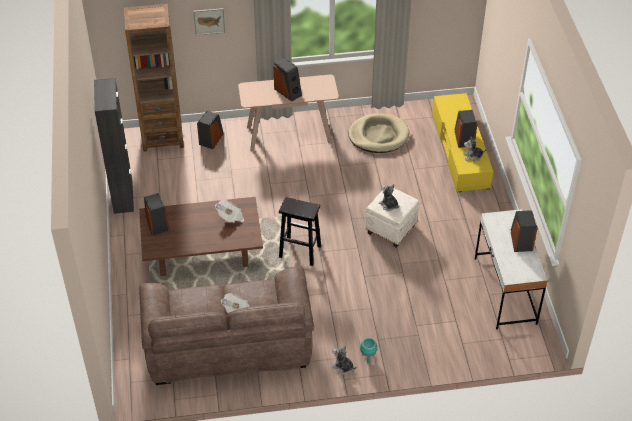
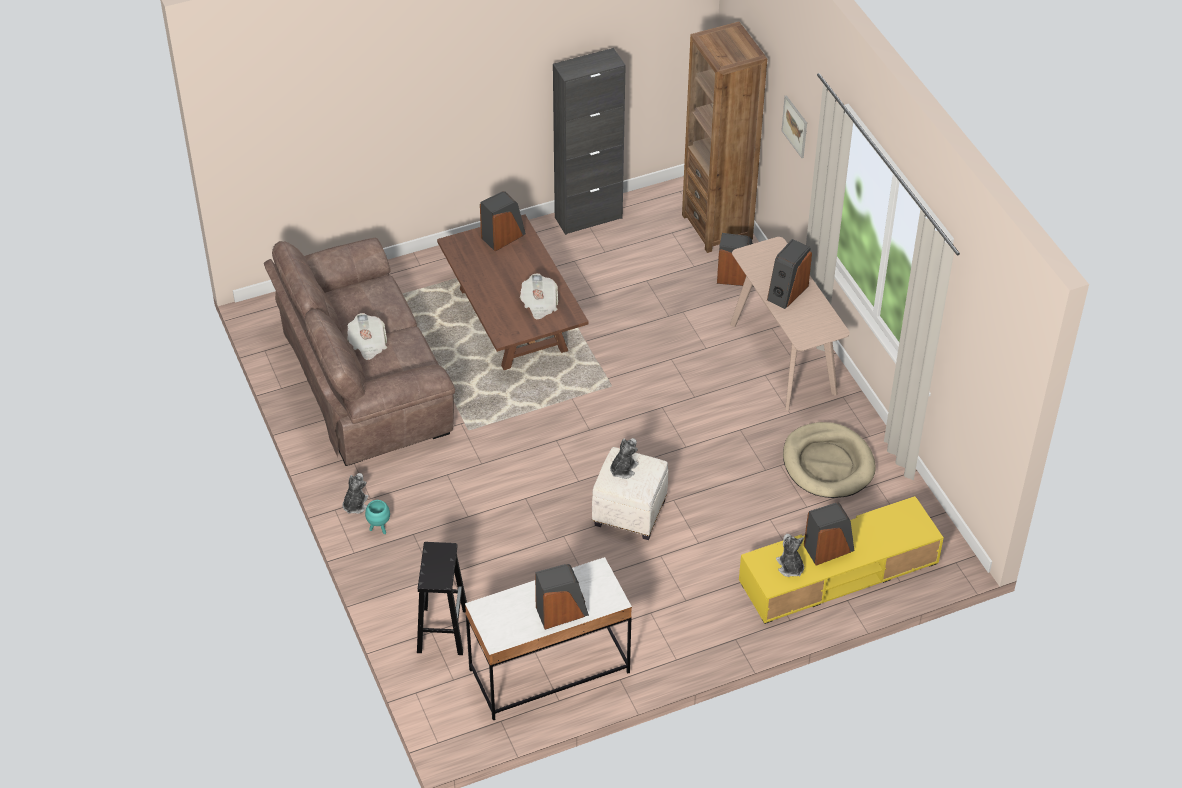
camera: 75 degrees right, 0 degrees up
(299, 251) = (549, 418): black stool -> black stool (442, 629)

